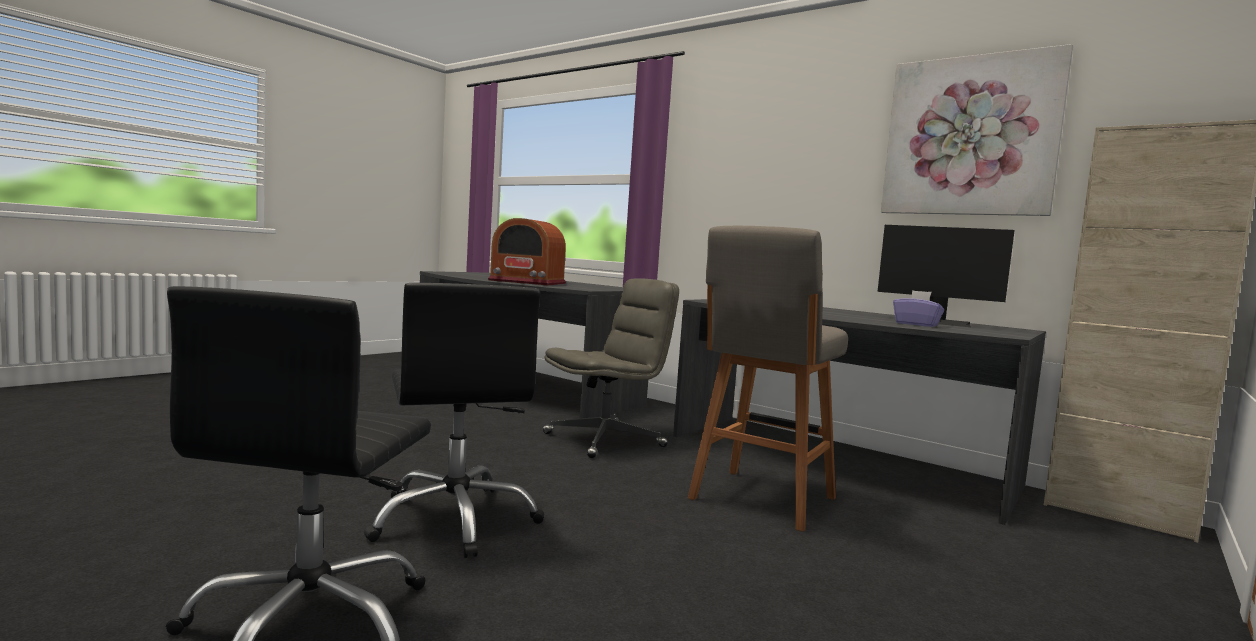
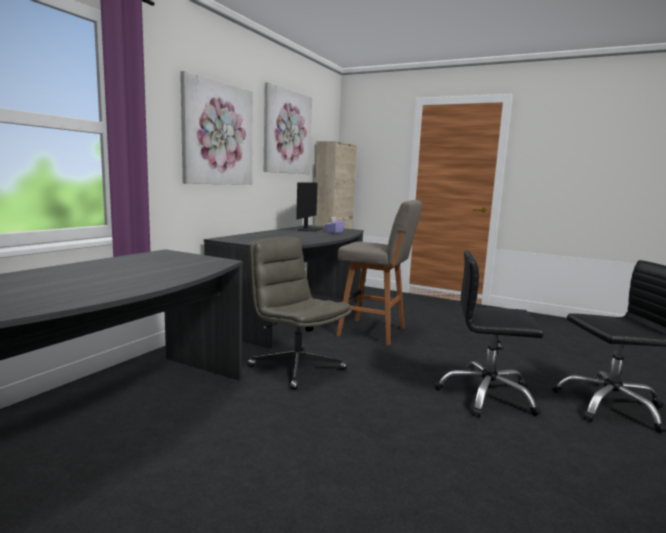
camera: 100 degrees left, 5 degrees up
(455, 520) = (486, 395): black office chair -> black office chair turned 135 degrees counterclockwise
(527, 282) = (147, 275): radio -> none
(783, 165) = (218, 134): none -> picture

